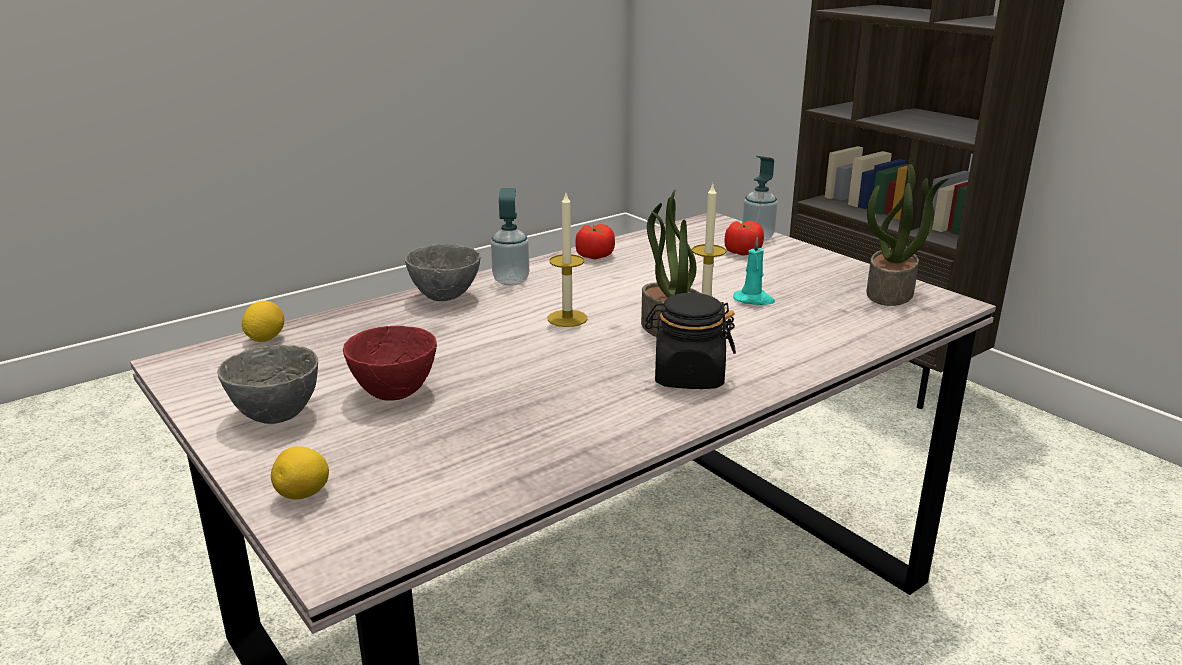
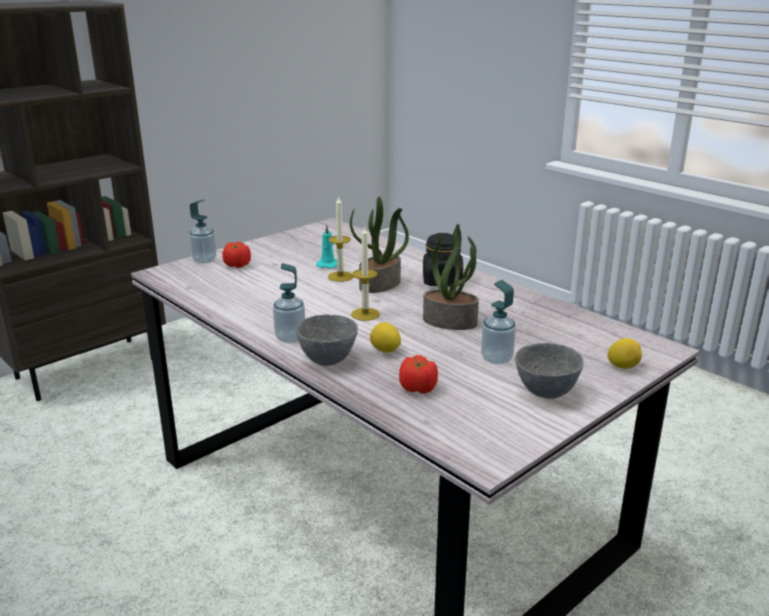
camera: 95 degrees left, 0 degrees up
(265, 339) = (427, 426): lemon -> lemon (385, 350)
(392, 392) = (496, 359): red bowl -> soap dispenser
(594, 256) = (236, 310): tomato -> tomato (418, 388)
(891, 293) = (316, 234): potted plant -> potted plant (451, 321)

